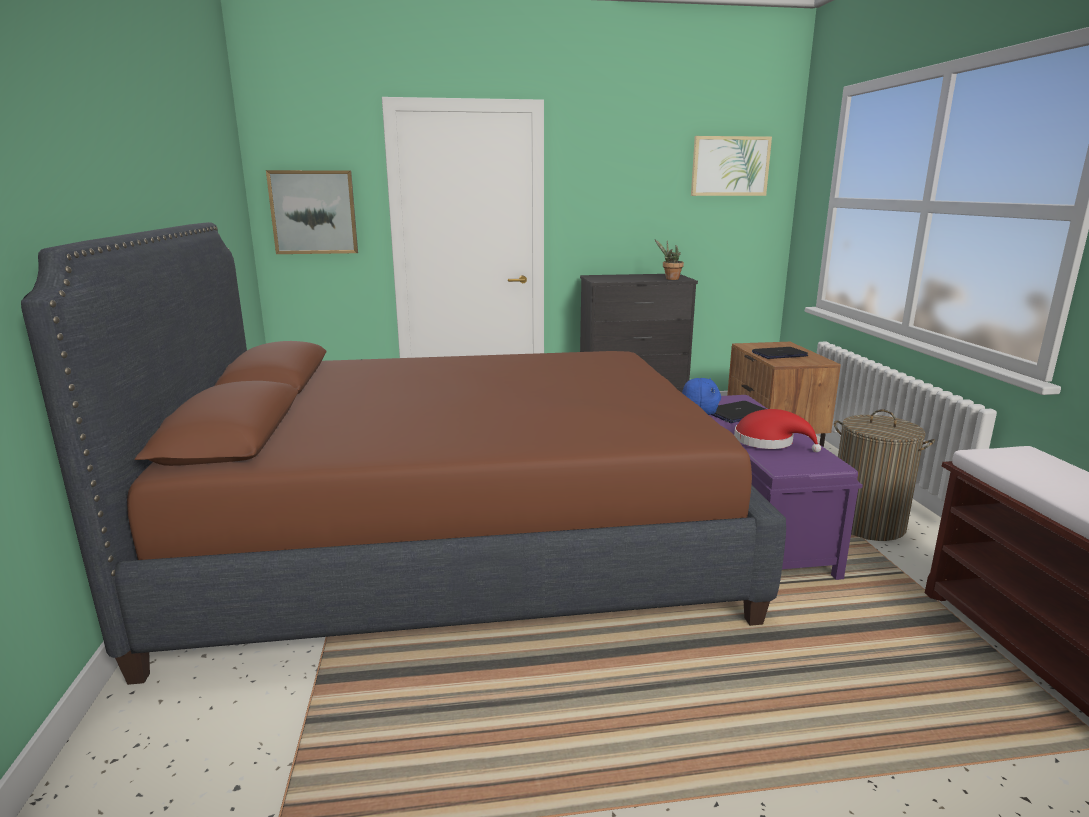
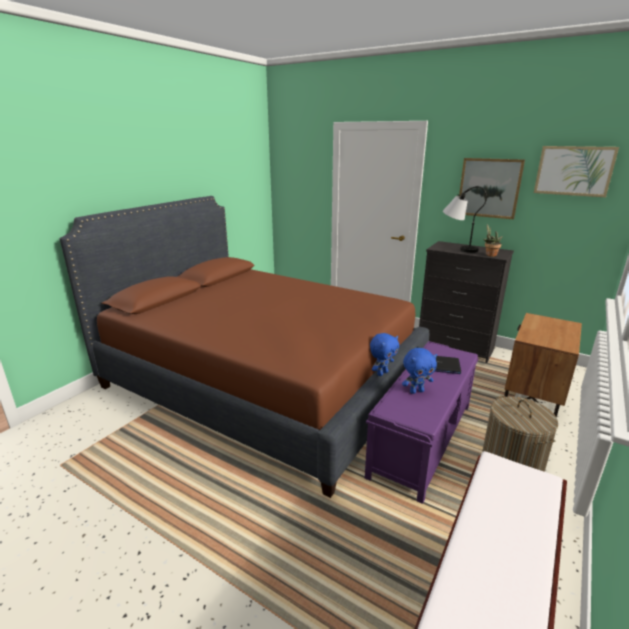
camera: 40 degrees right, 5 degrees up
(313, 212) = (297, 186): picture -> picture (489, 188)
(622, 278) = (457, 248): none -> table lamp
(768, 442) = (416, 391): red hat -> blue plush toy
(779, 354) = (543, 331): laptop -> none

